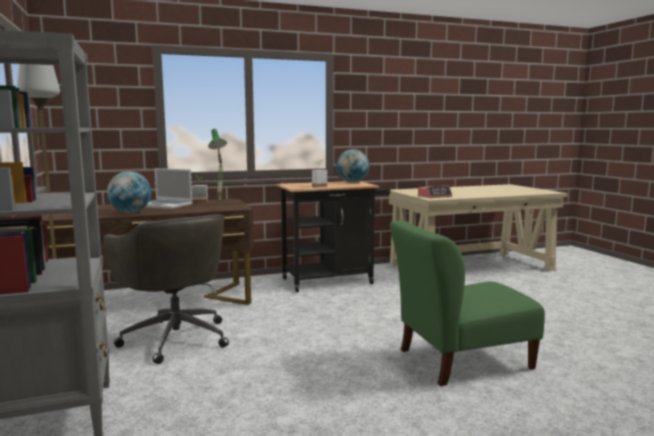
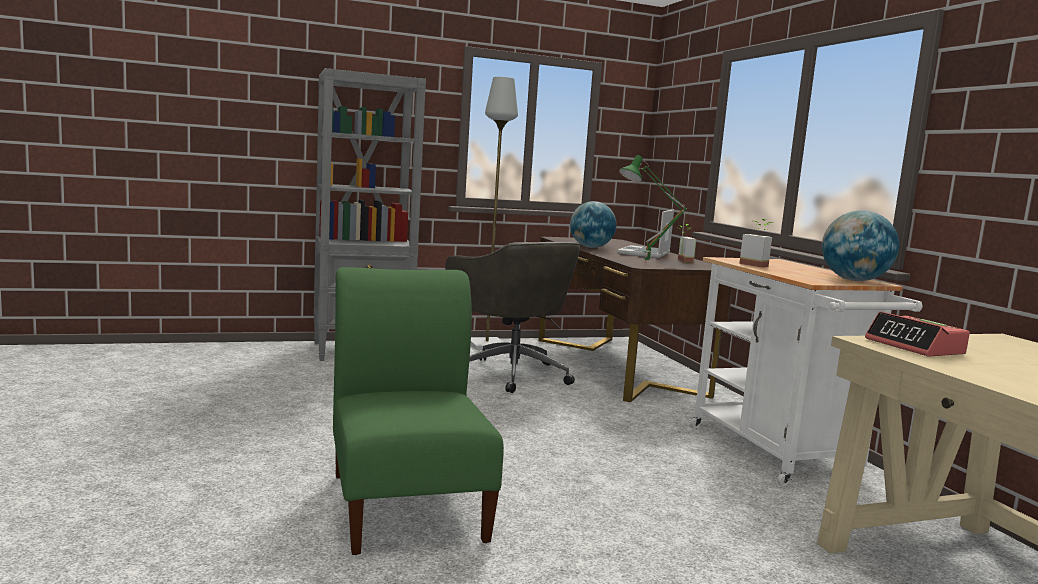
camera: 90 degrees right, 0 degrees up
(175, 337) = (510, 373): grey office chair -> grey office chair turned 90 degrees counterclockwise
(333, 280) = (779, 456): black cart -> white cart

